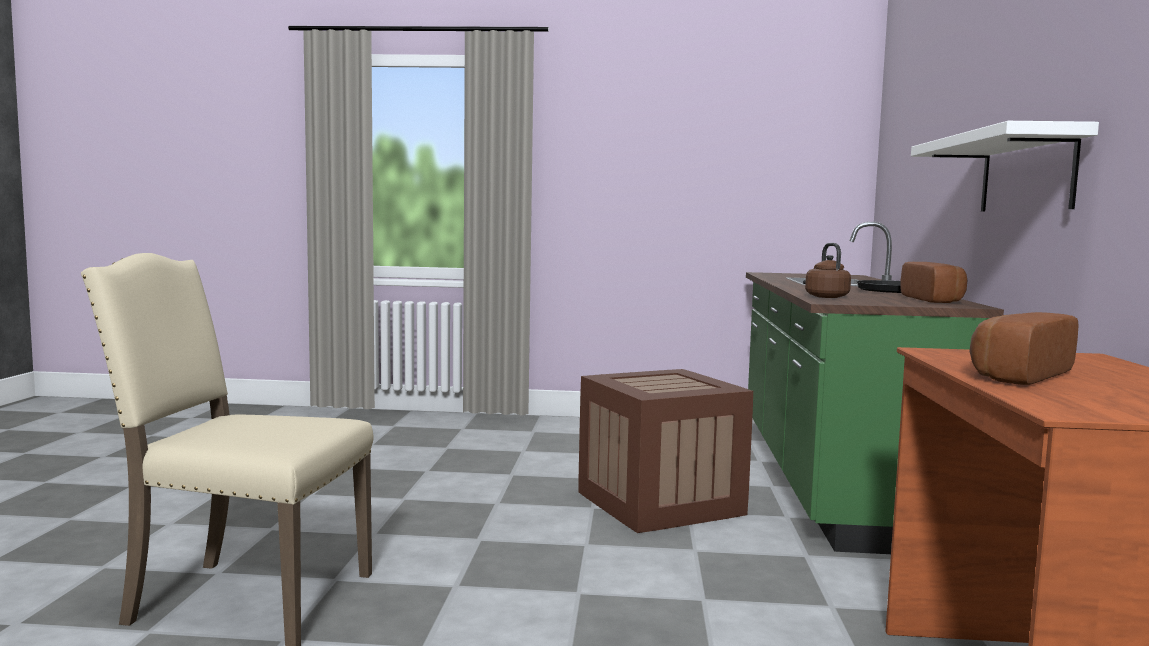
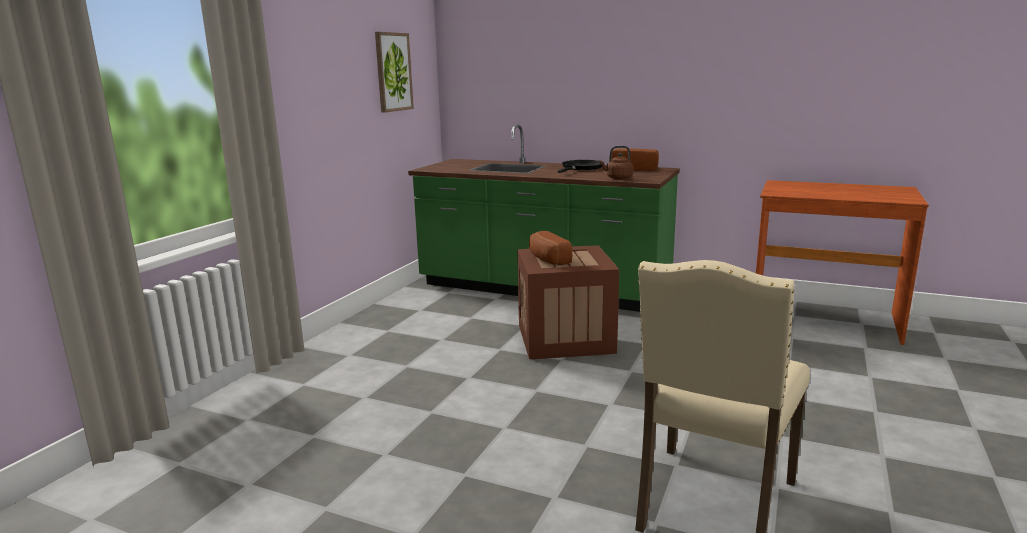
camera: 70 degrees left, 10 degrees up
(762, 151) = (393, 72): none -> picture
(1015, 374) = (835, 194): bread -> bread (547, 259)
(1026, 173) = (679, 99): white shelf -> none

